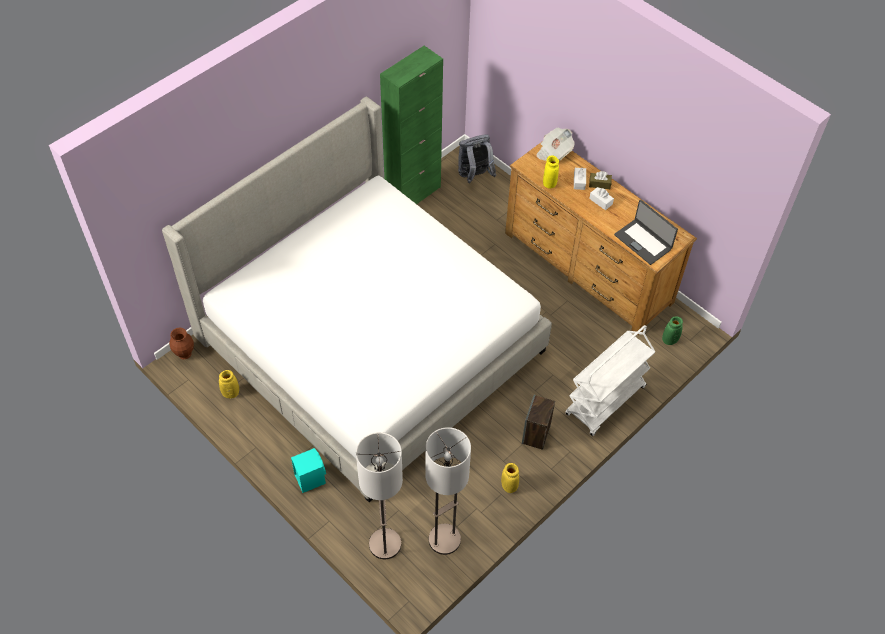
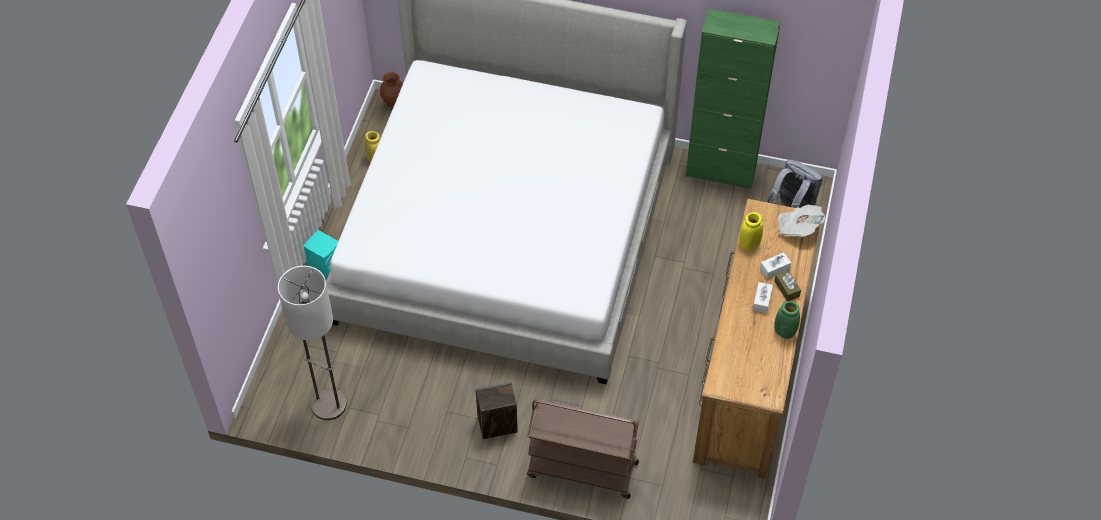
camera: 60 degrees right, 0 degrees up
(384, 544) = (295, 359): floor lamp -> none
(509, 486) = (421, 430): yellow vase -> none
(605, 402) = (581, 470): white cart -> brown cart
(643, 241) = (735, 364): laptop -> none
(669, 340) = (709, 496): green vase -> green vase (784, 331)

